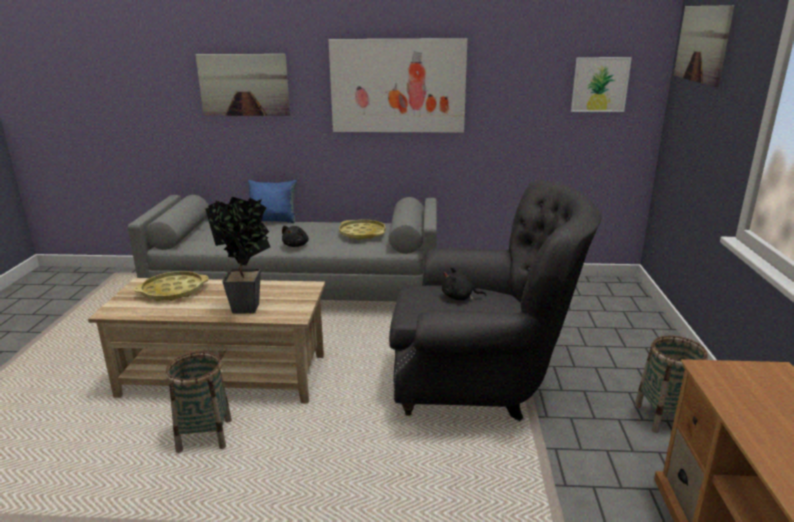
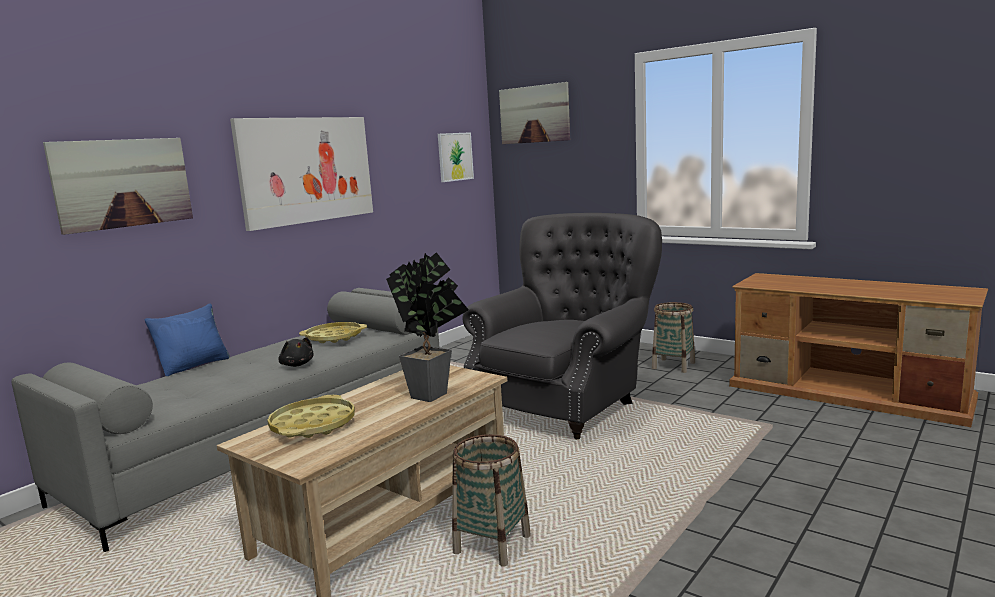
camera: 55 degrees left, 10 degrees down
(459, 297) = (544, 325): black plush toy -> none

